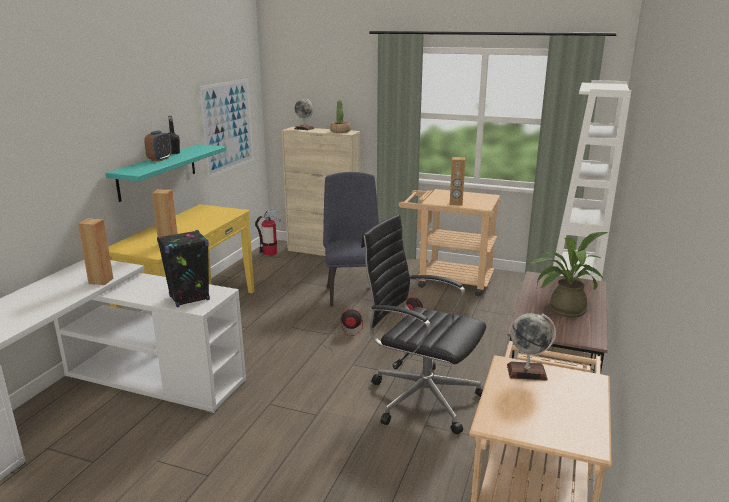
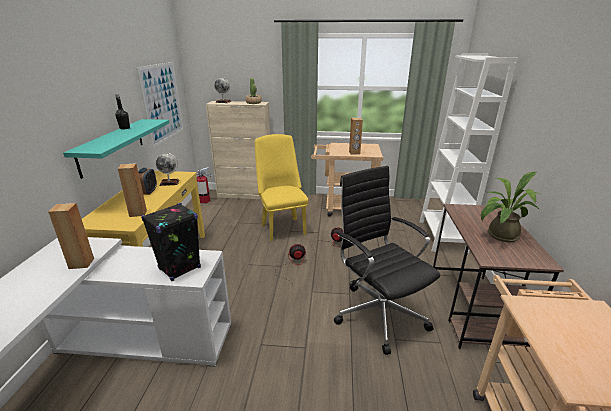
camera: 15 degrees left, 5 degrees up
(160, 159) = (114, 135): alarm clock -> alarm clock (148, 192)
(352, 293) = (282, 227): blue chair -> yellow chair
(421, 397) = (378, 313): black office chair -> black office chair turned 45 degrees clockwise
(527, 372) = (544, 310): globe -> globe (169, 183)

